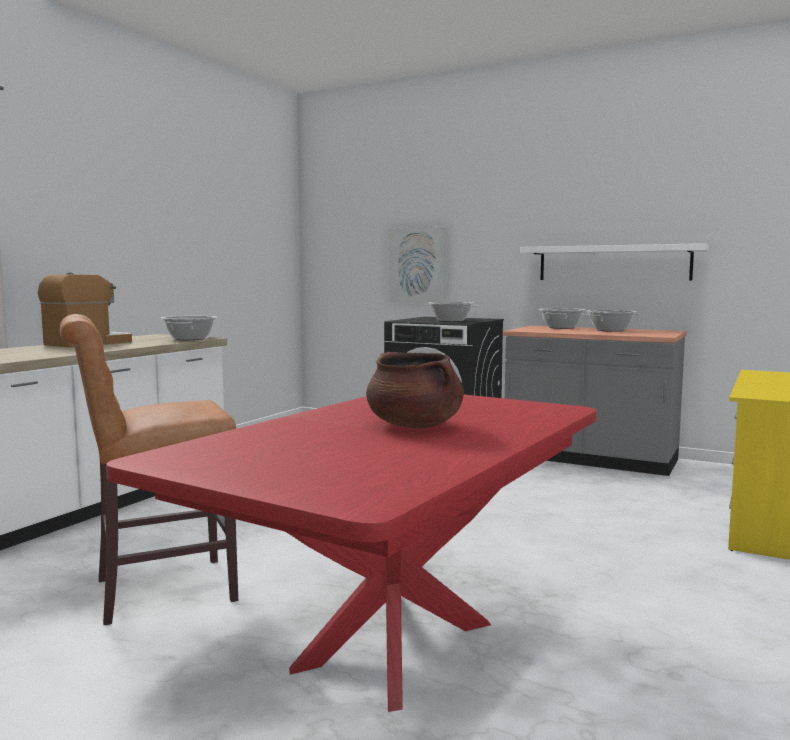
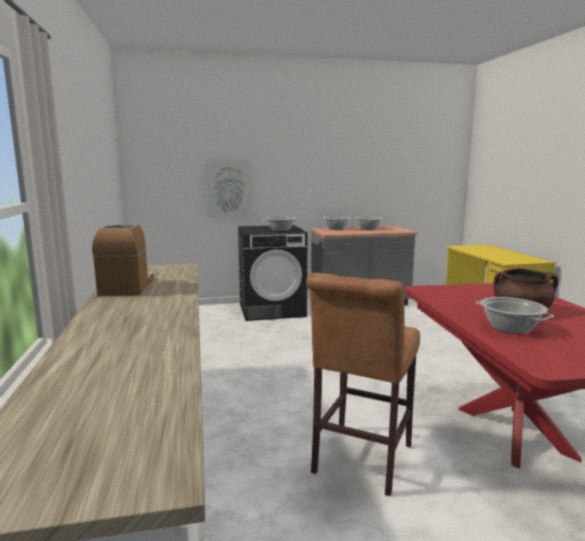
camera: 40 degrees left, 5 degrees up
(190, 339) = (179, 268): cooking pot -> cooking pot (510, 328)
(613, 263) = (357, 189): white shelf -> none

